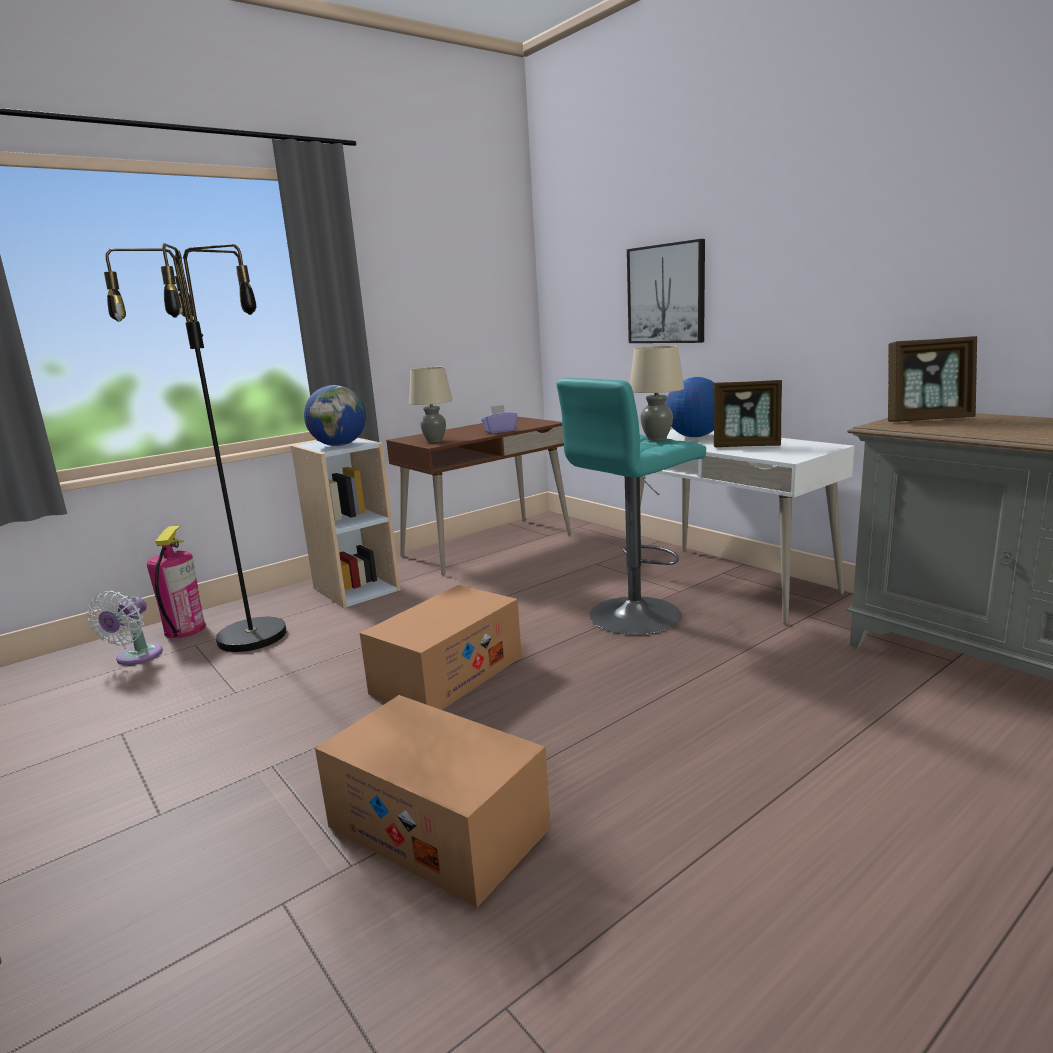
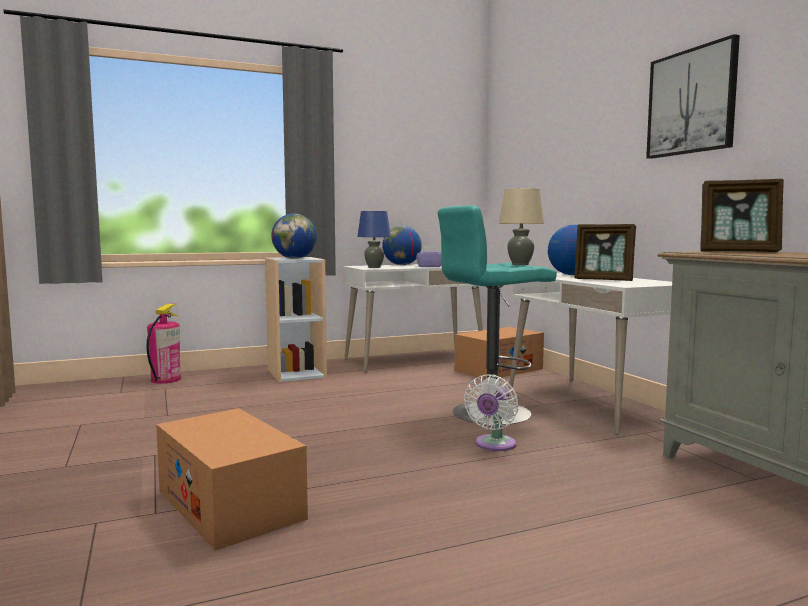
camera: 15 degrees right, 10 degrees down
(136, 657) = (123, 389): white fan -> white fan (494, 445)
(253, 637) = (204, 389): floor lamp -> none
(435, 441) = (374, 267): beige table lamp -> blue table lamp
(447, 675) = (315, 426): cardboard box -> cardboard box (498, 370)
(459, 430) = (402, 265): none -> globe
(487, 545) = (414, 360): brown desk -> white desk
(666, 294) = (568, 163): picture -> picture (691, 102)

